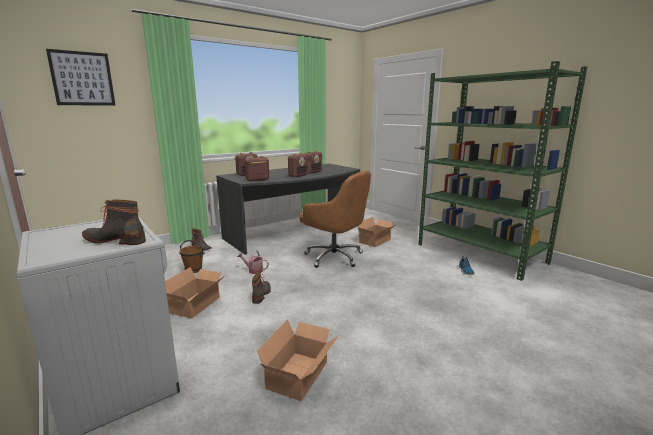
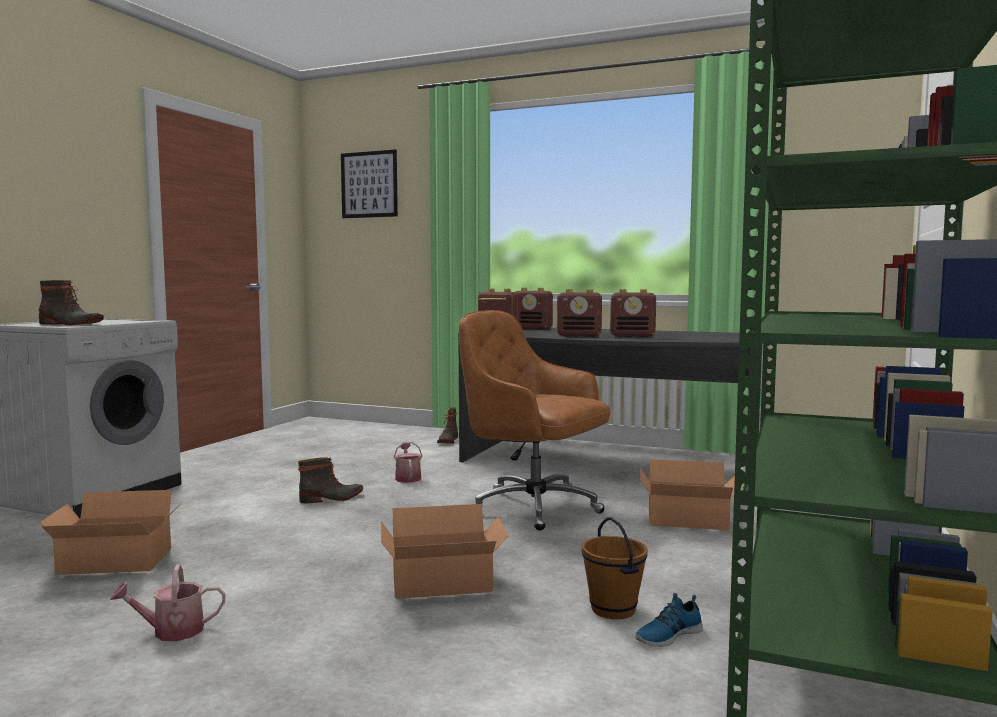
camera: 60 degrees right, 10 degrees down
(116, 240) = (70, 324): boot -> boot turned 120 degrees clockwise
(193, 270) = (371, 455): brown bucket -> brown bucket (612, 609)
(197, 304) = (274, 479): cardboard box -> cardboard box (444, 583)
(334, 257) = (535, 507): brown office chair -> brown office chair turned 120 degrees clockwise
(416, 361) = (171, 631): none -> watering can

